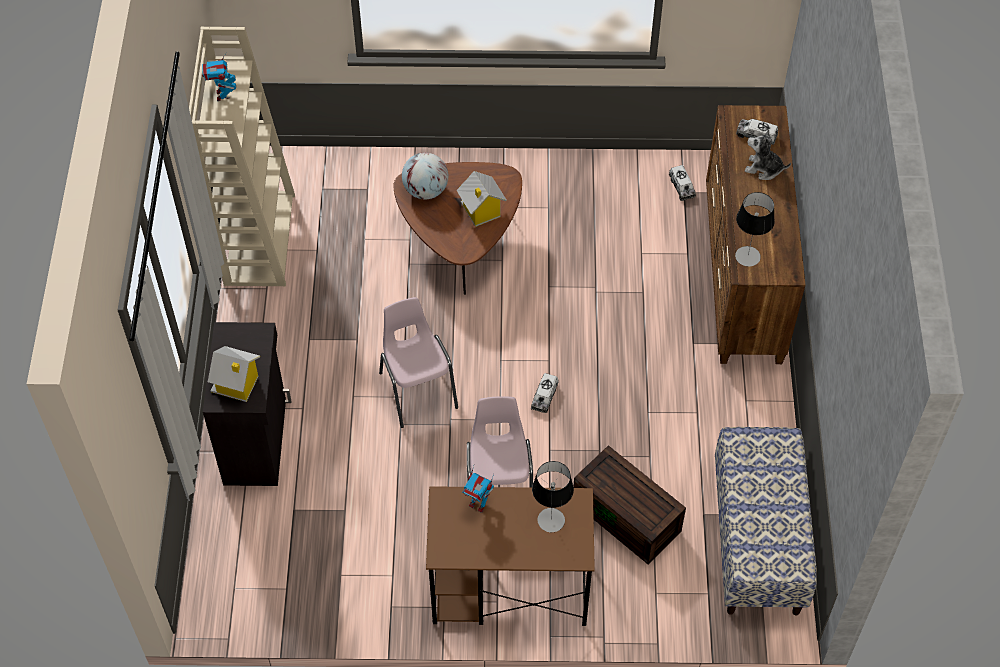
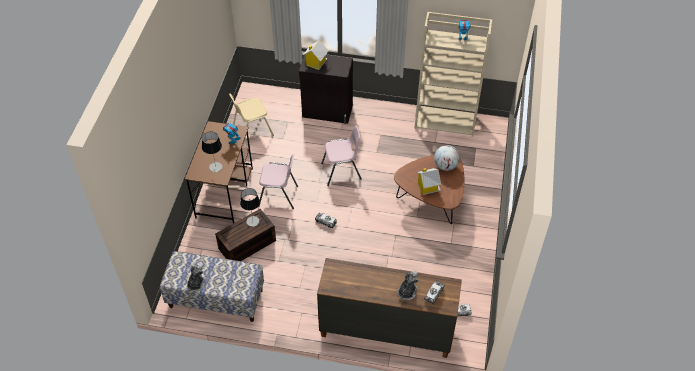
camera: 100 degrees right, 5 degrees down
(331, 574) = (252, 131): none -> beige chair
(747, 256) = (343, 269): table lamp -> table lamp (252, 221)
(793, 521) = (196, 284): none -> plush toy

